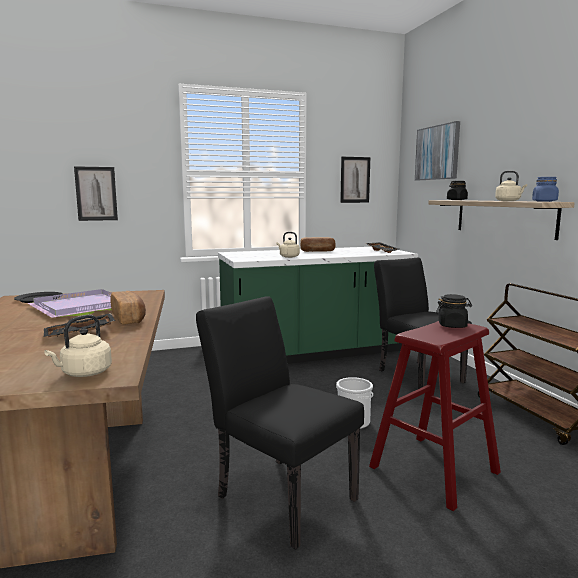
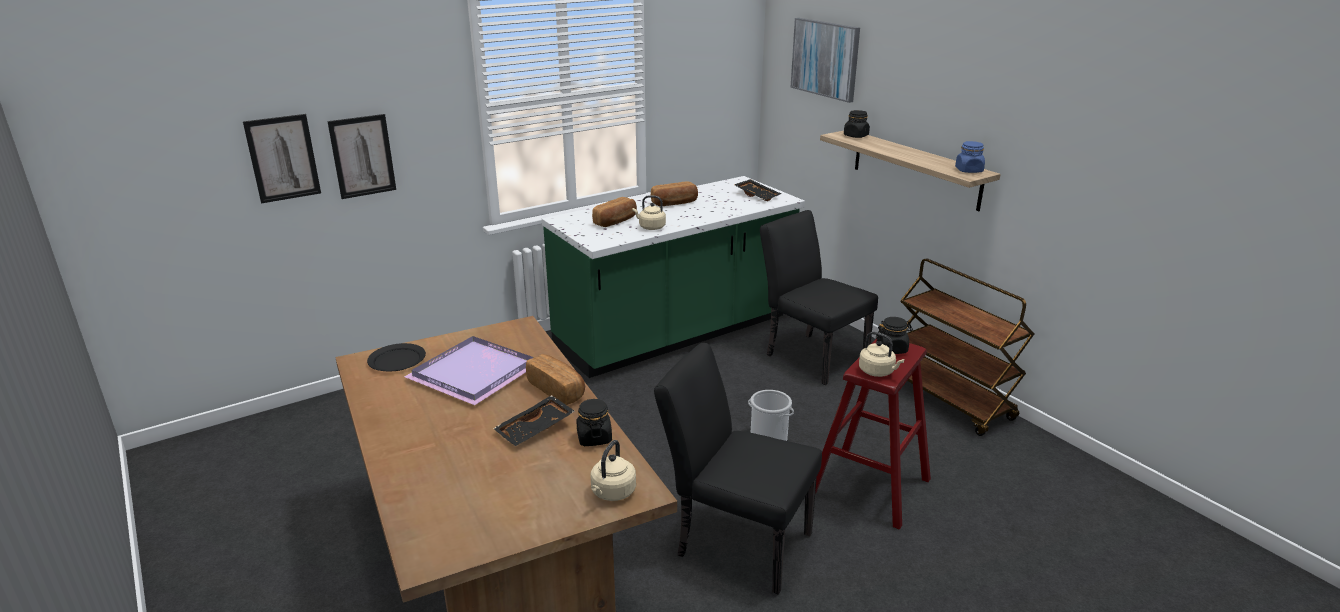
camera: 15 degrees left, 15 degrees up
(119, 342) = (594, 438): none -> black jar
(266, 254) = (616, 221): none -> bread
(355, 180) = (707, 84): picture -> picture (283, 158)
(509, 201) = (927, 160): beige kettle -> beige kettle (878, 372)

